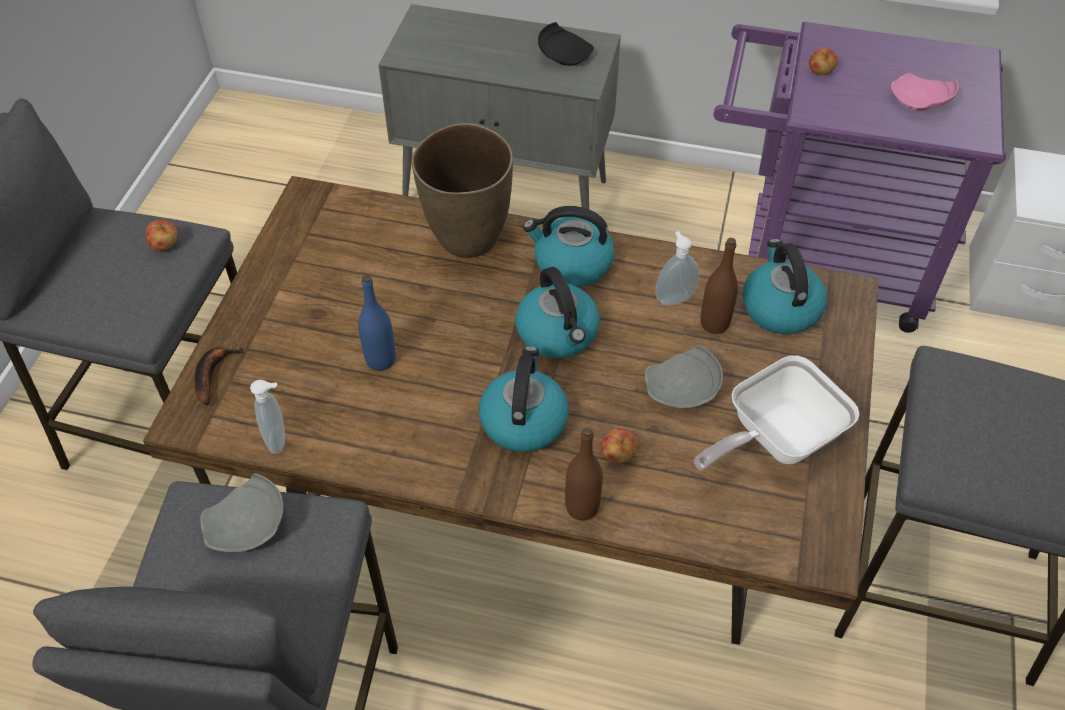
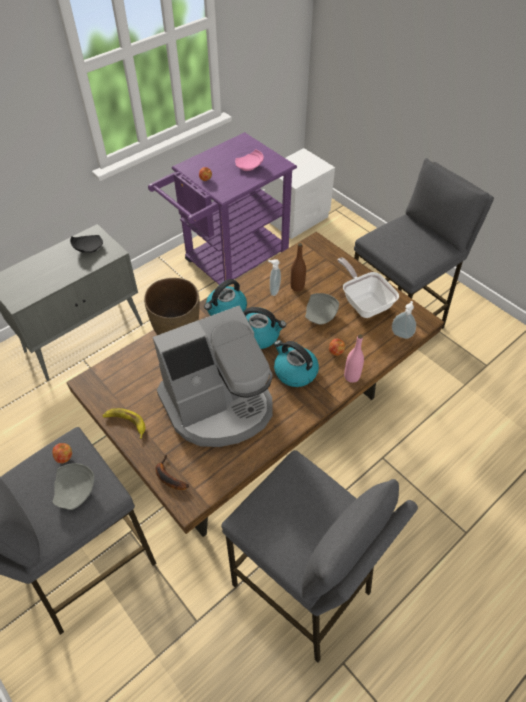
camera: 55 degrees left, 0 degrees up
(248, 526) = (277, 500): grey plate -> grey plate (75, 490)
(270, 275) = (126, 423): none -> banana
(279, 439) = (232, 467): soap dispenser -> soap dispenser (401, 334)
(380, 360) = (219, 405): blue bottle -> coffee machine
(582, 507) = (351, 376): brown bottle -> pink bottle
(774, 439) = (364, 303): frying pan -> frying pan turned 150 degrees clockwise
(779, 307) = (306, 264): kettle -> none

